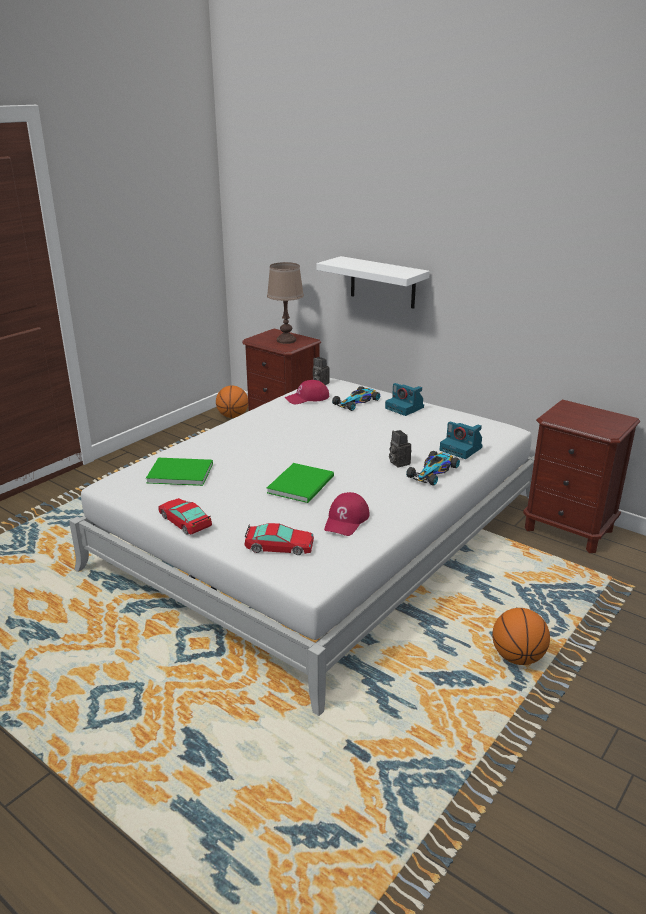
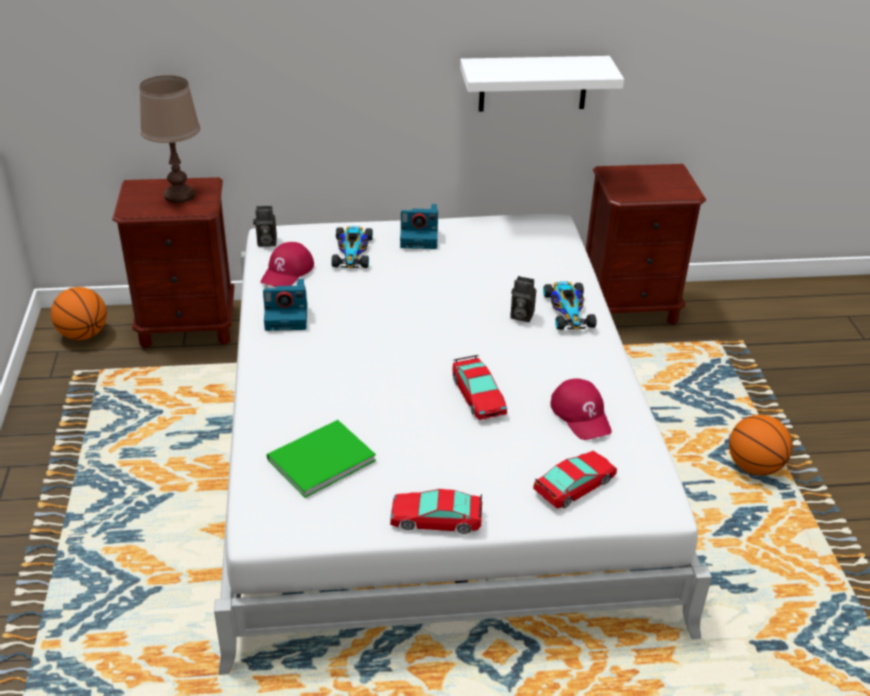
camera: 45 degrees left, 10 degrees up
(303, 484) = (477, 395): green book -> toy car
(382, 282) = (321, 74): white shelf -> white shelf (533, 83)
(462, 449) = (554, 268): camera -> camera (287, 316)

